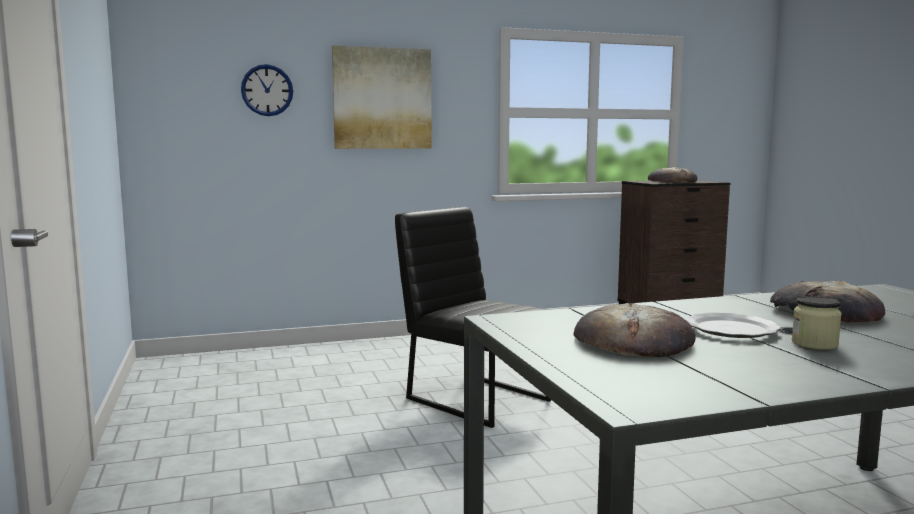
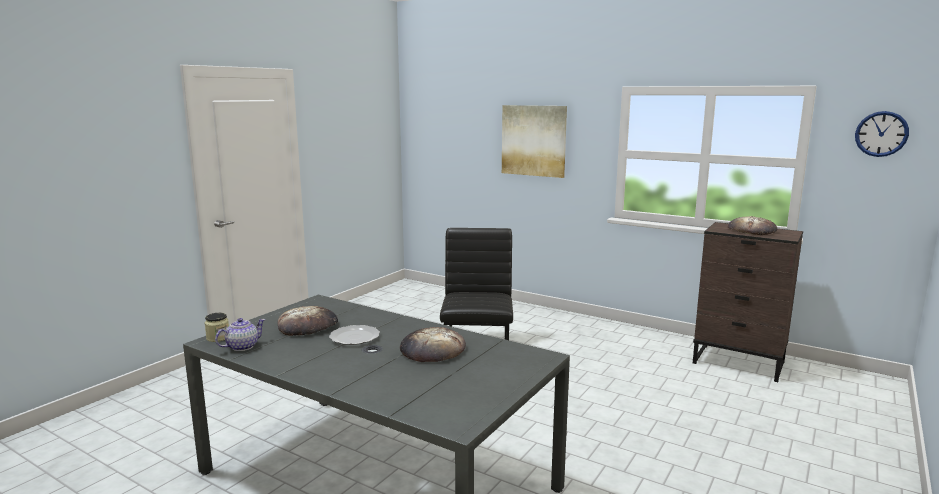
camera: 50 degrees right, 5 degrees up
(267, 90) = (468, 133): wall clock -> wall clock (881, 134)
(699, 387) = (242, 347): none -> teapot
(814, 344) = (346, 355): jar -> jar (218, 338)

